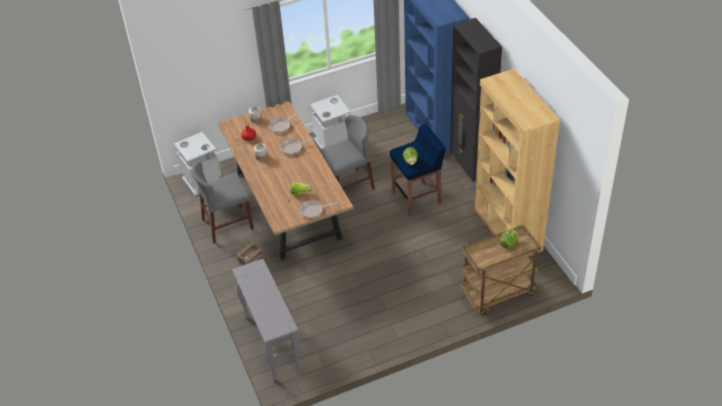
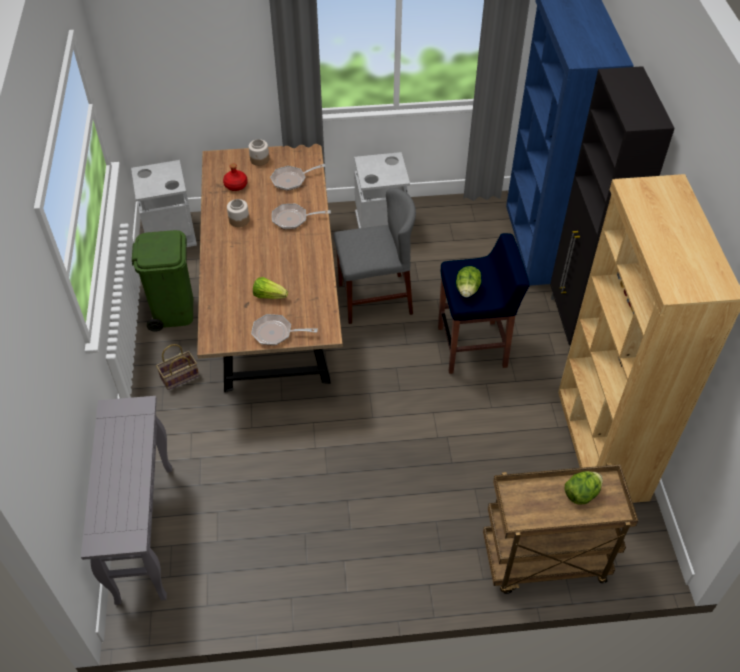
camera: 15 degrees right, 5 degrees up
(227, 224) = (173, 310): grey chair -> green trash can

